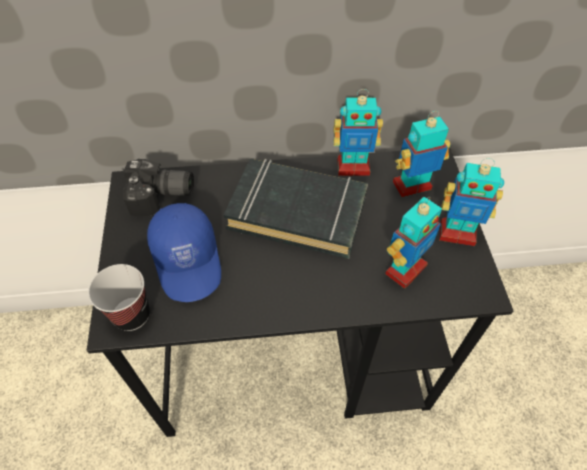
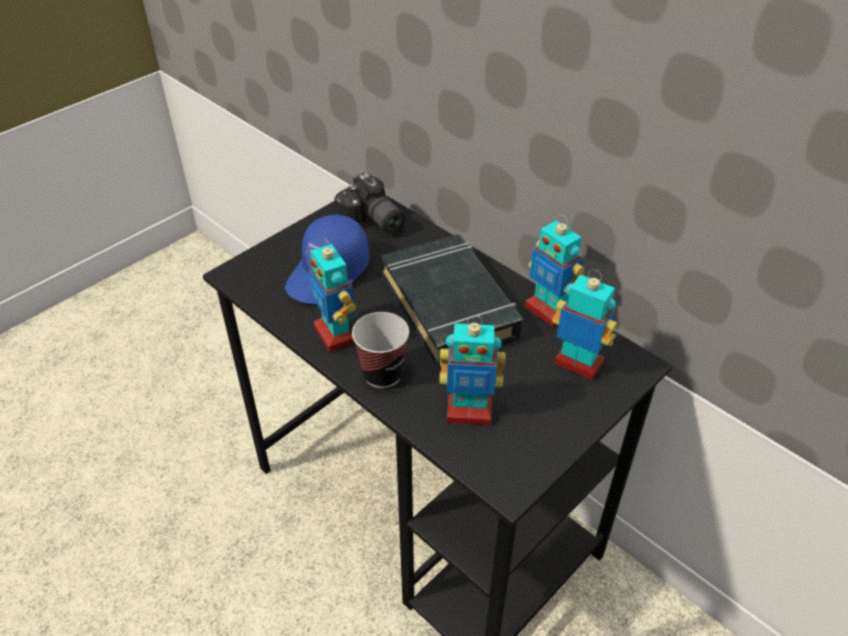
camera: 50 degrees right, 10 degrees down
(131, 315) = (251, 277): cup -> cup (382, 374)
(457, 233) = (559, 428): toy robot -> toy robot (335, 335)

